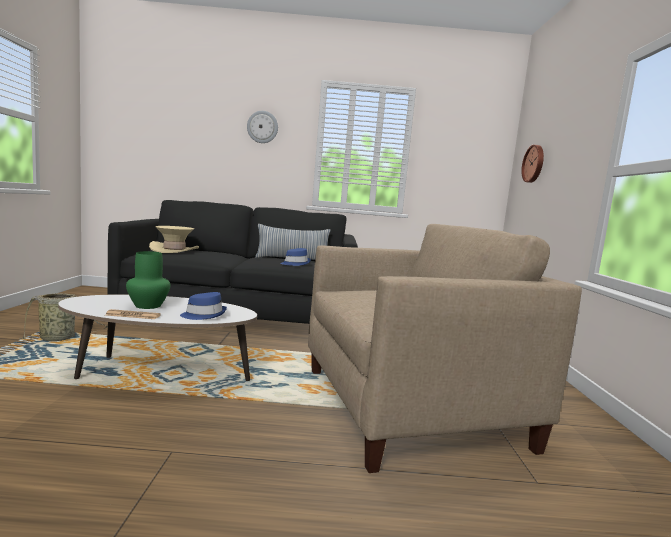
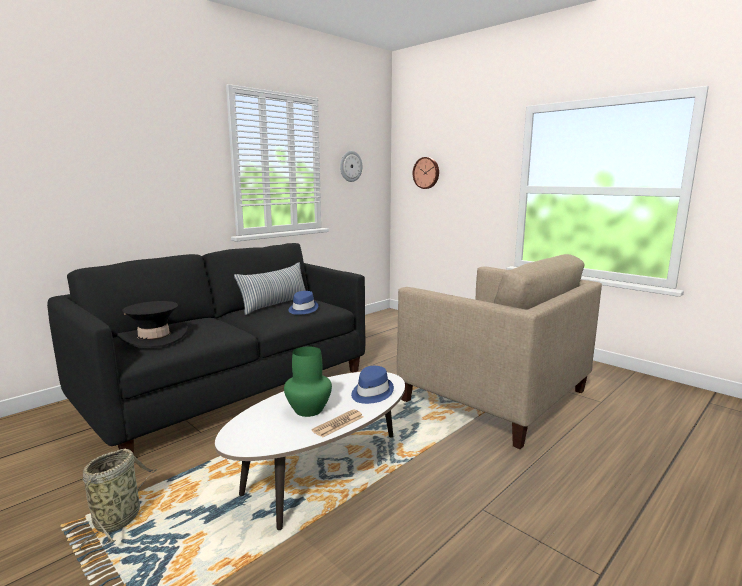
camera: 45 degrees left, 5 degrees up
(174, 250) = (154, 337): beige hat -> black hat
(262, 127) = (164, 144): wall clock -> wall clock (350, 166)
(408, 406) = (493, 395): beige armchair -> beige armchair turned 105 degrees clockwise

